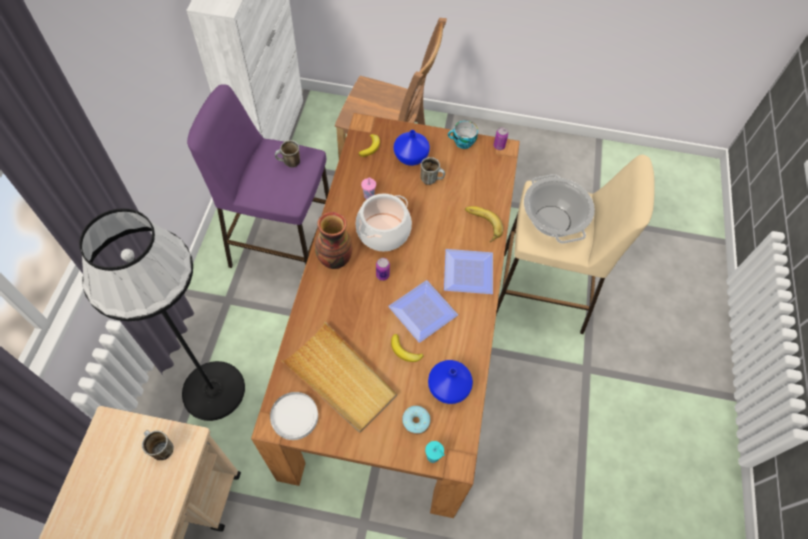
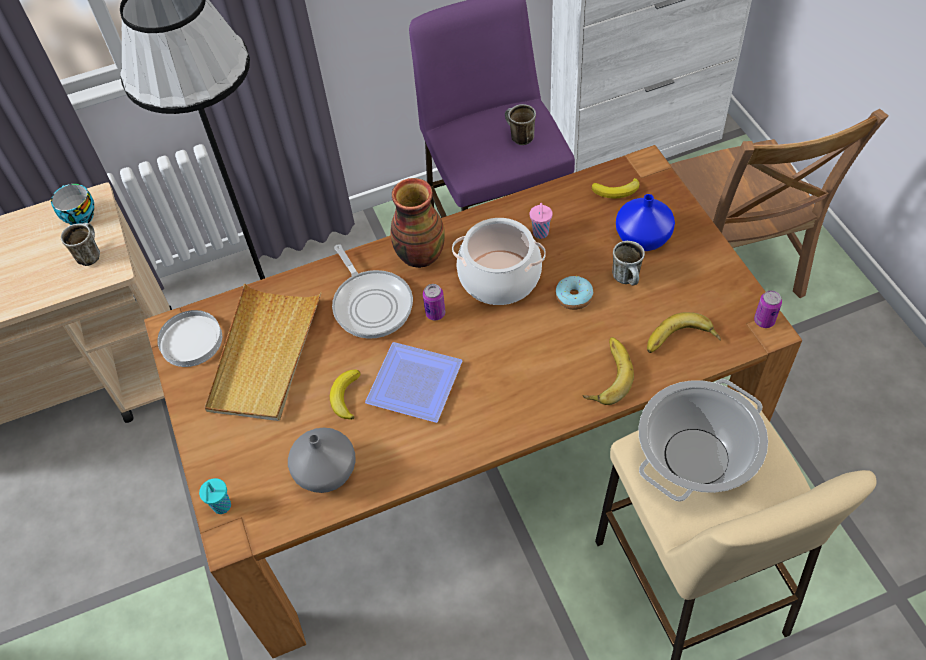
camera: 65 degrees right, 5 degrees down
(349, 302) = (371, 304): none -> frying pan
(415, 421) = (257, 462): donut -> donut (574, 297)
(449, 388) = (325, 473): blue vase -> grey vase
(462, 143) = (725, 277): cup -> cup (79, 216)
(466, 274) = (510, 400): plate -> none
(486, 184) = (681, 342): none -> banana

